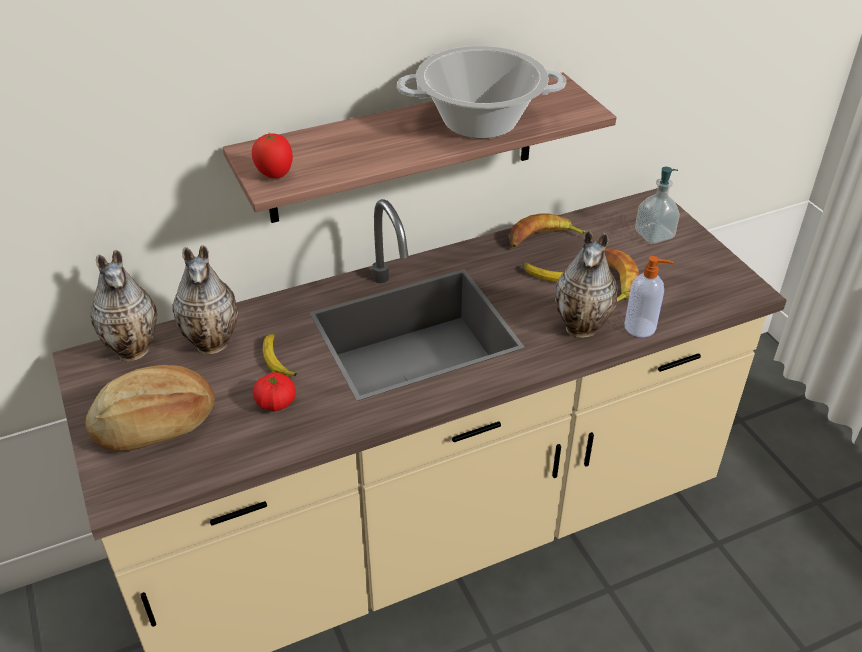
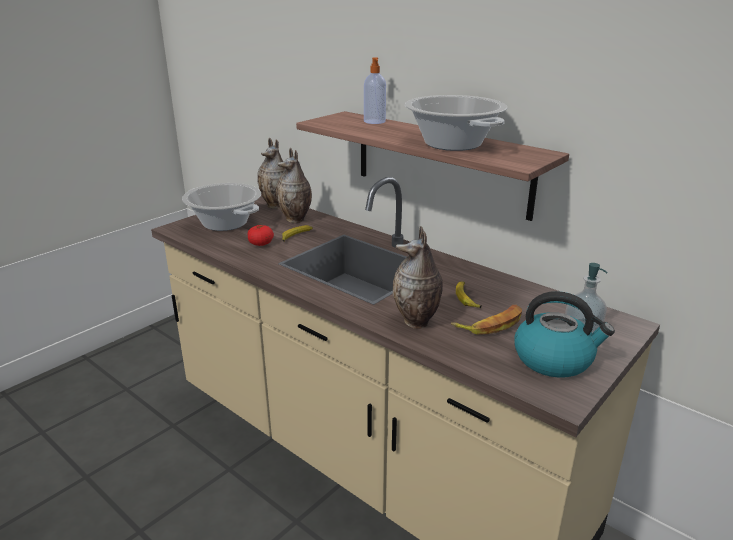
camera: 65 degrees right, 15 degrees down
(155, 426) = (225, 223): bread -> cooking pot
(275, 175) = (327, 121): tomato -> none
(544, 238) = (509, 287): banana -> none
(641, 327) = (444, 347): soap dispenser -> soap dispenser (374, 122)
(690, 269) = (554, 359): none -> kettle

